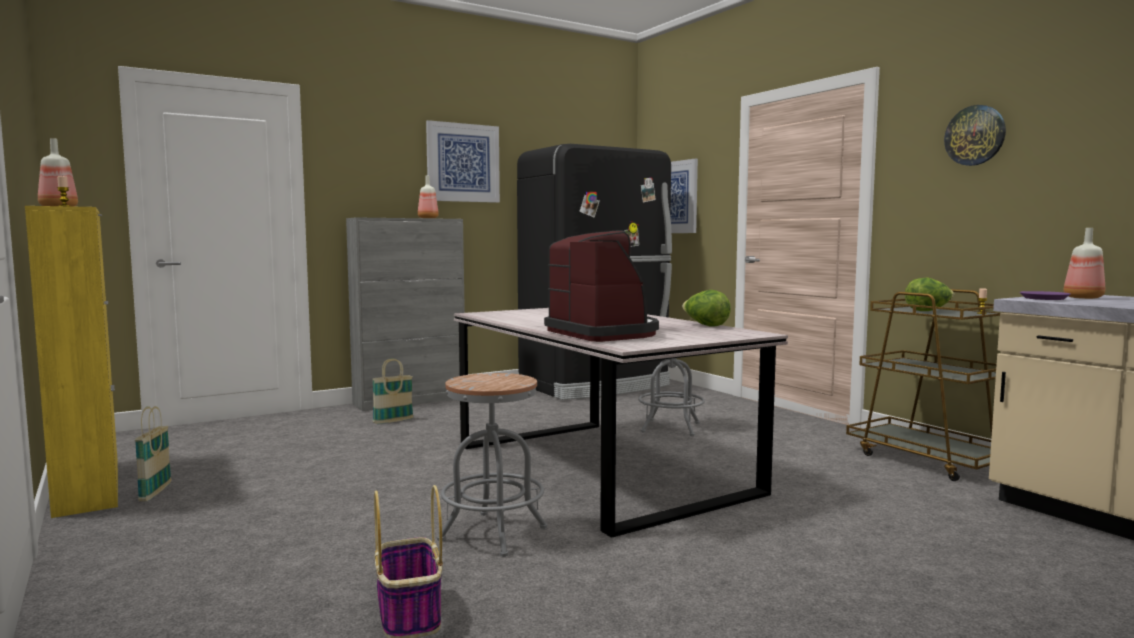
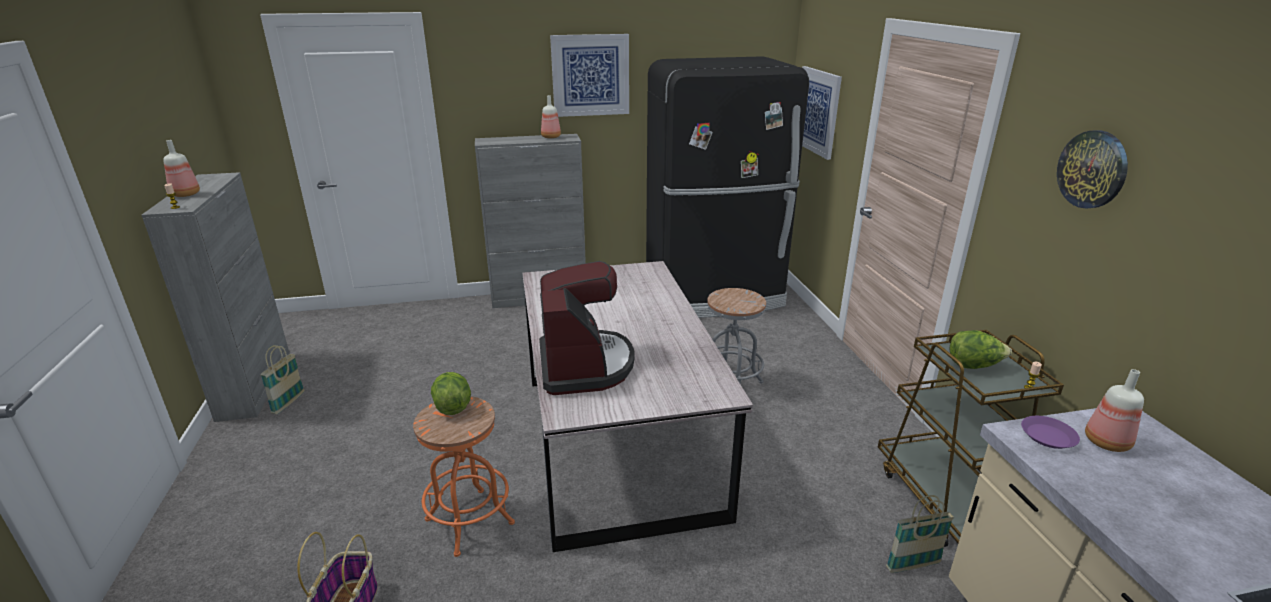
camera: 20 degrees right, 20 degrees up
(88, 486) = (255, 384): yellow cabinet -> grey cabinet
(393, 421) = (505, 329): basket -> basket (913, 566)
(493, 534) = (469, 521): grey stool -> orange stool
(705, 325) = (703, 356): lettuce -> lettuce (452, 406)

